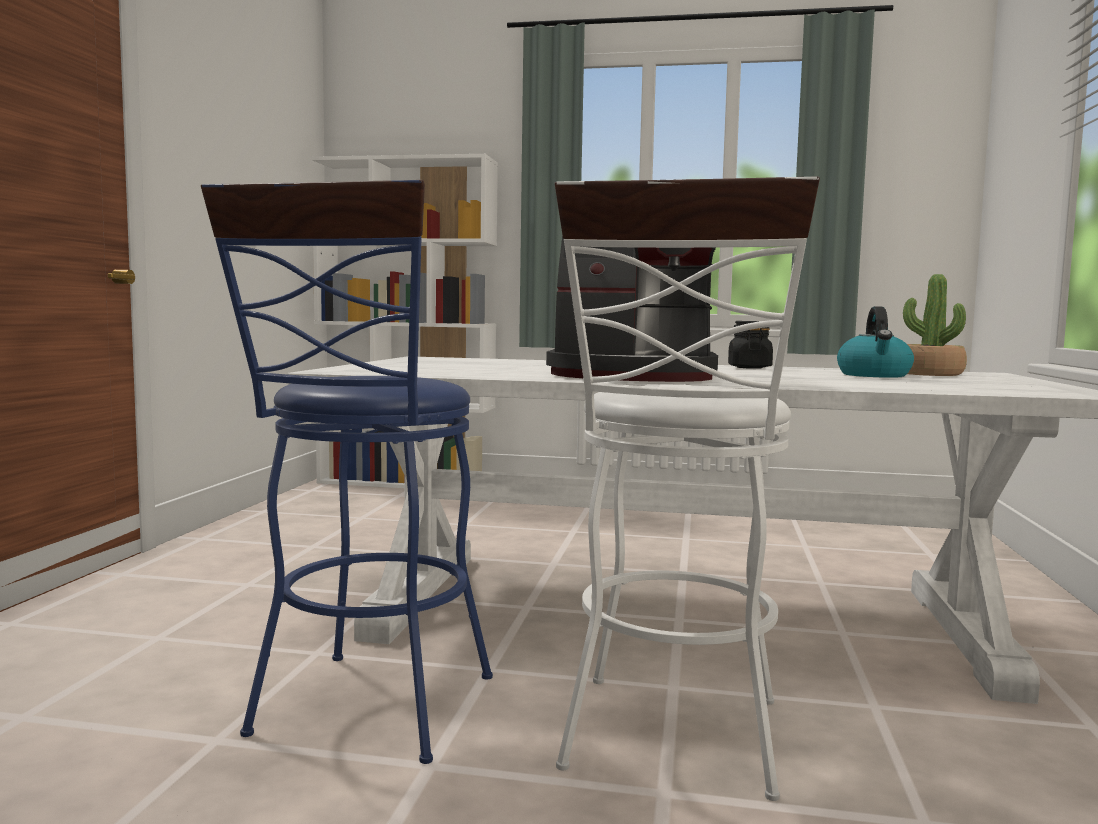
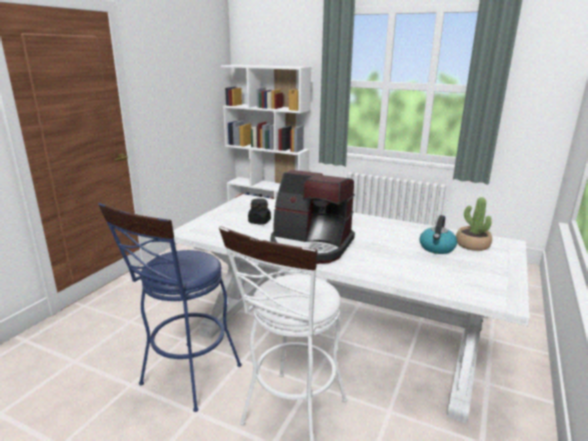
camera: 15 degrees right, 15 degrees up
(749, 367) = (388, 226): black jar -> black jar (259, 221)

